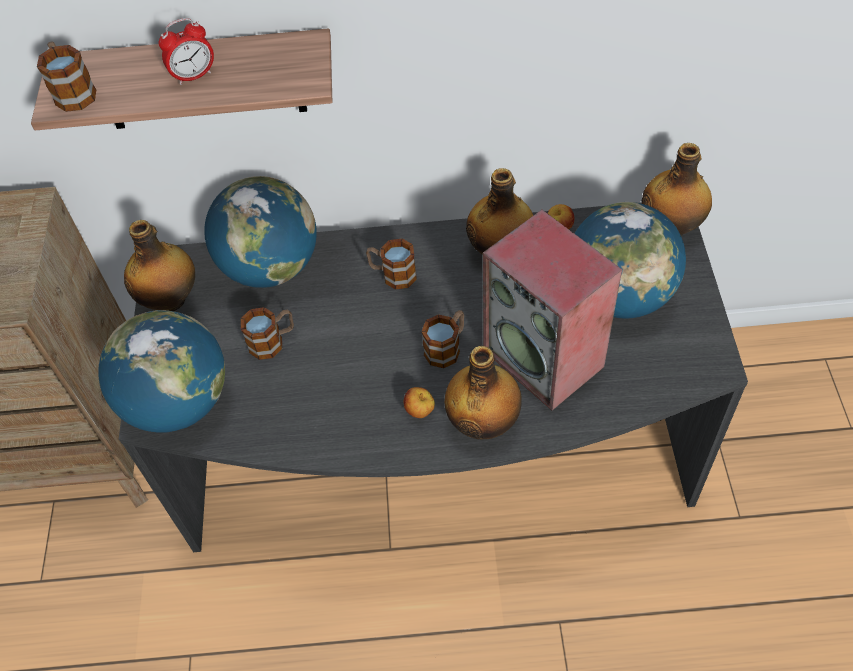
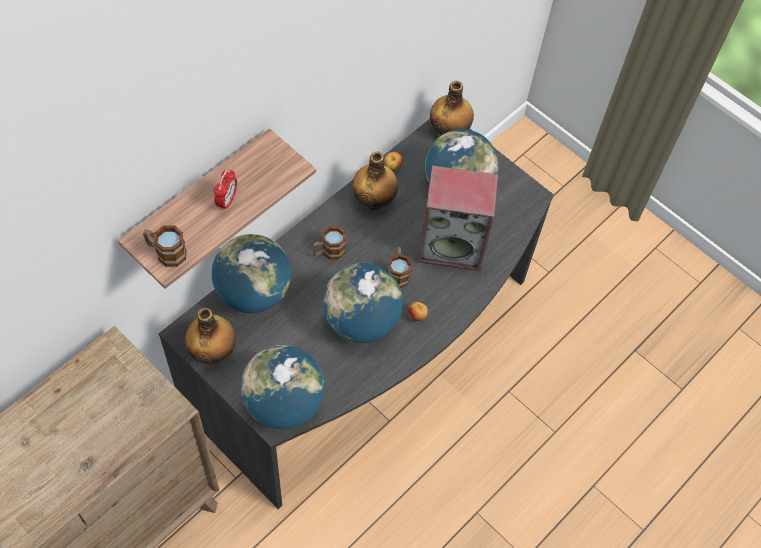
camera: 50 degrees left, 5 degrees up
(273, 341) = (300, 334): mug -> none
(350, 373) = (361, 321): none -> globe
(484, 422) = (453, 299): bottle -> none

